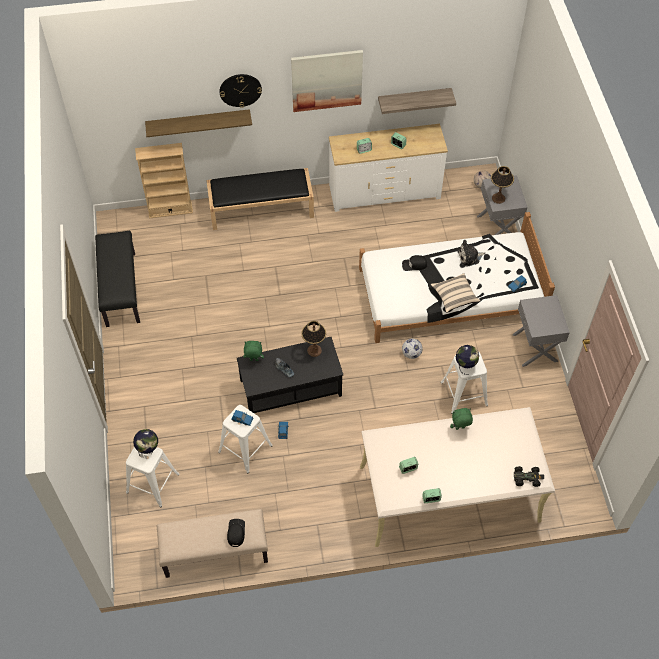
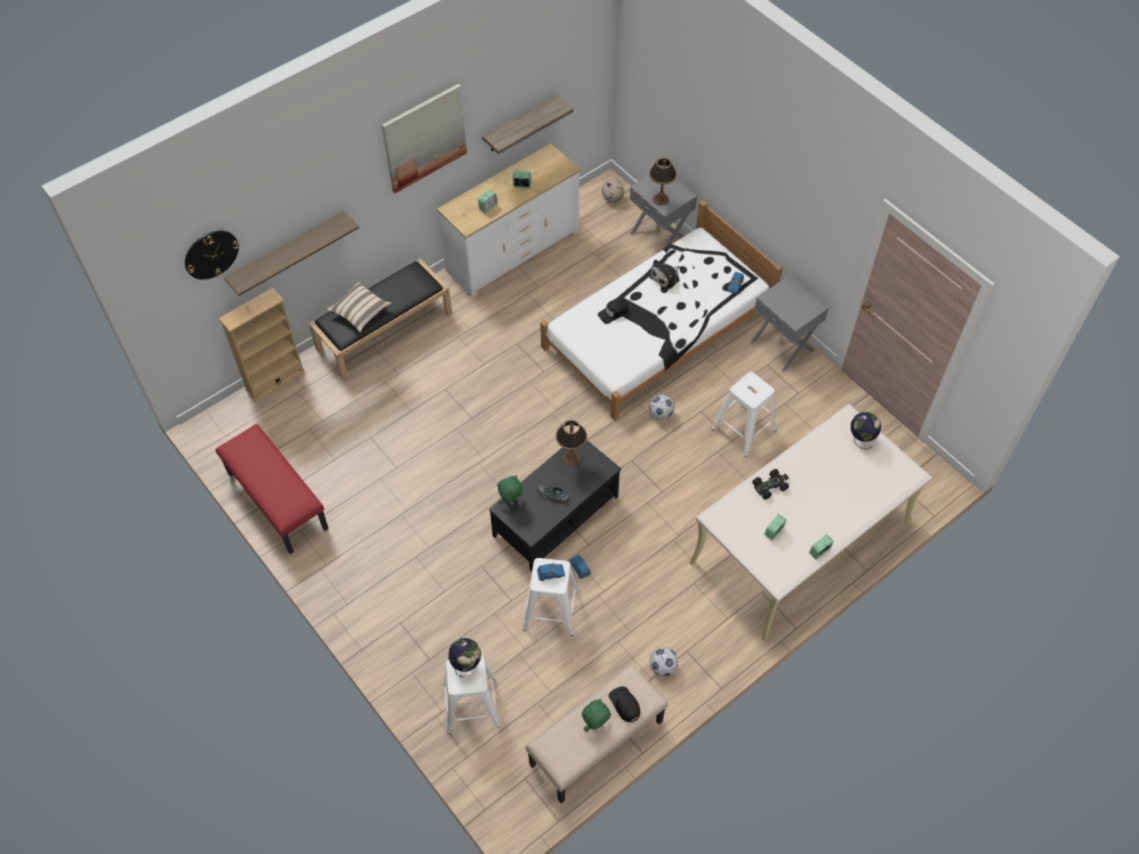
camera: 30 degrees left, 0 degrees up
(120, 289) = (276, 501): black bench -> red bench
(240, 90) = (330, 190): wall clock -> wall clock (211, 254)
(293, 527) = (663, 667): none -> football
(454, 297) = (679, 328): beige pillow -> beige pillow (360, 312)
(460, 428) = (796, 461): green plush toy -> green plush toy (595, 725)
(465, 366) = (749, 394): globe -> globe (861, 439)
(527, 478) = (898, 478): black toy car -> black toy car (770, 486)

